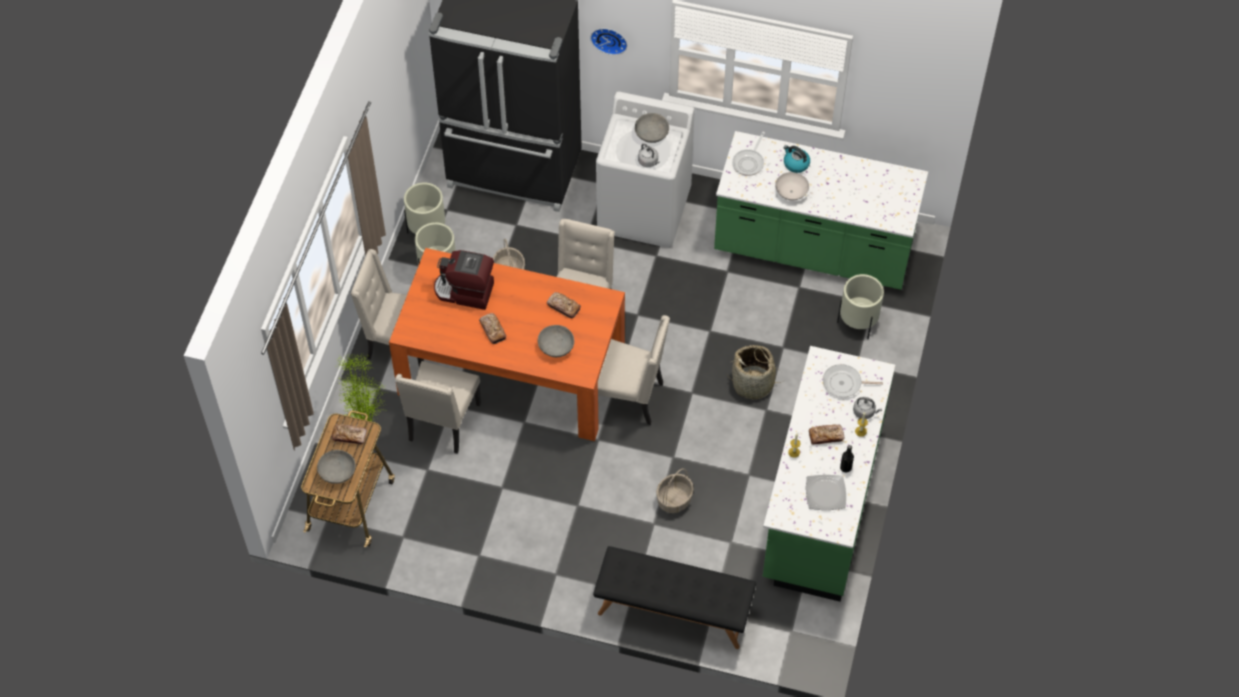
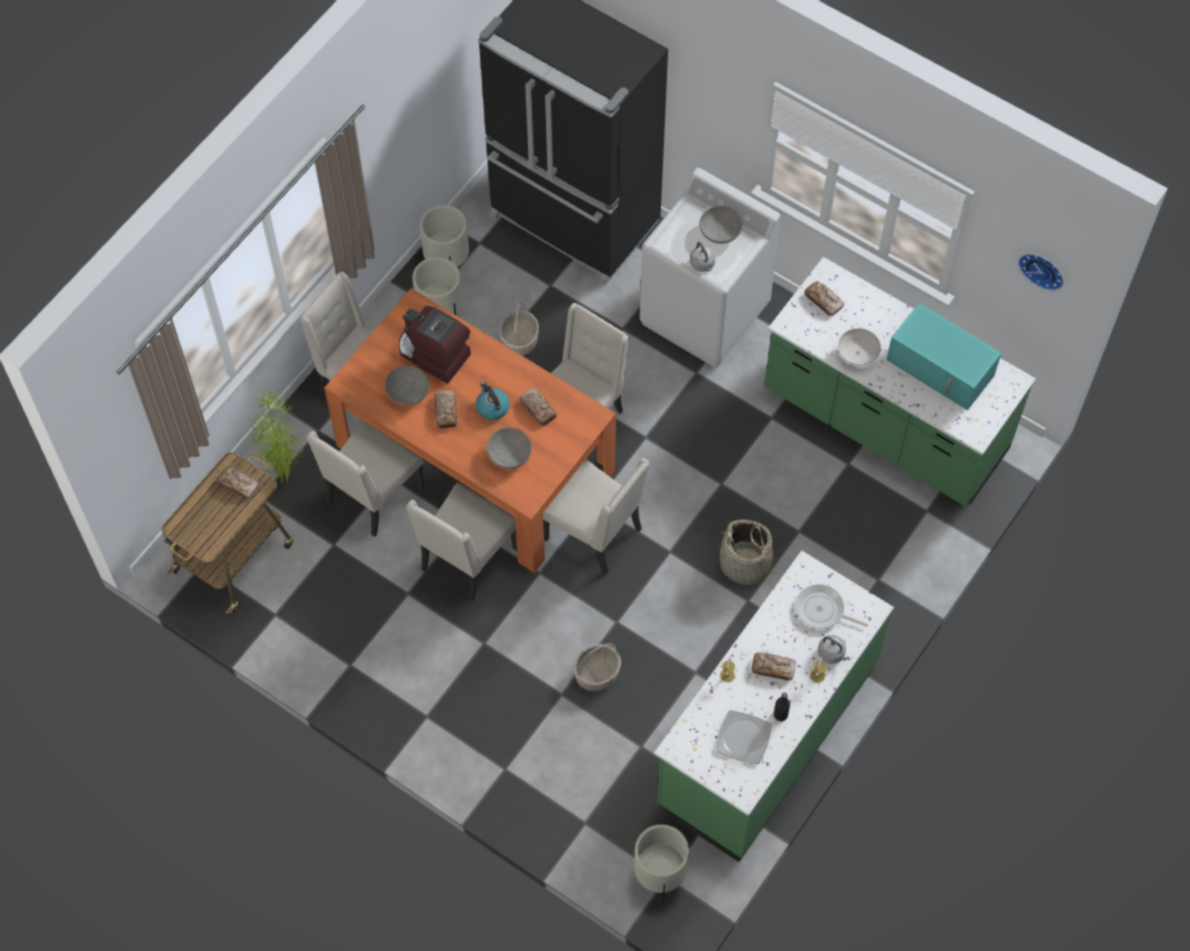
camera: 20 degrees right, 5 degrees up
(337, 472) = (208, 522): grey bowl -> grey bowl (408, 392)
(538, 448) = (467, 560): none -> beige chair
(609, 39) = (701, 103): wall clock -> wall clock (1043, 269)
(673, 611) = (541, 806): black bench -> none
(749, 162) = (823, 301): frying pan -> bread
(795, 164) = (878, 320): kettle -> kettle (492, 407)
(857, 184) = (941, 368): none -> turquoise microwave
(857, 323) = (899, 530): beige planter -> beige planter (659, 875)

